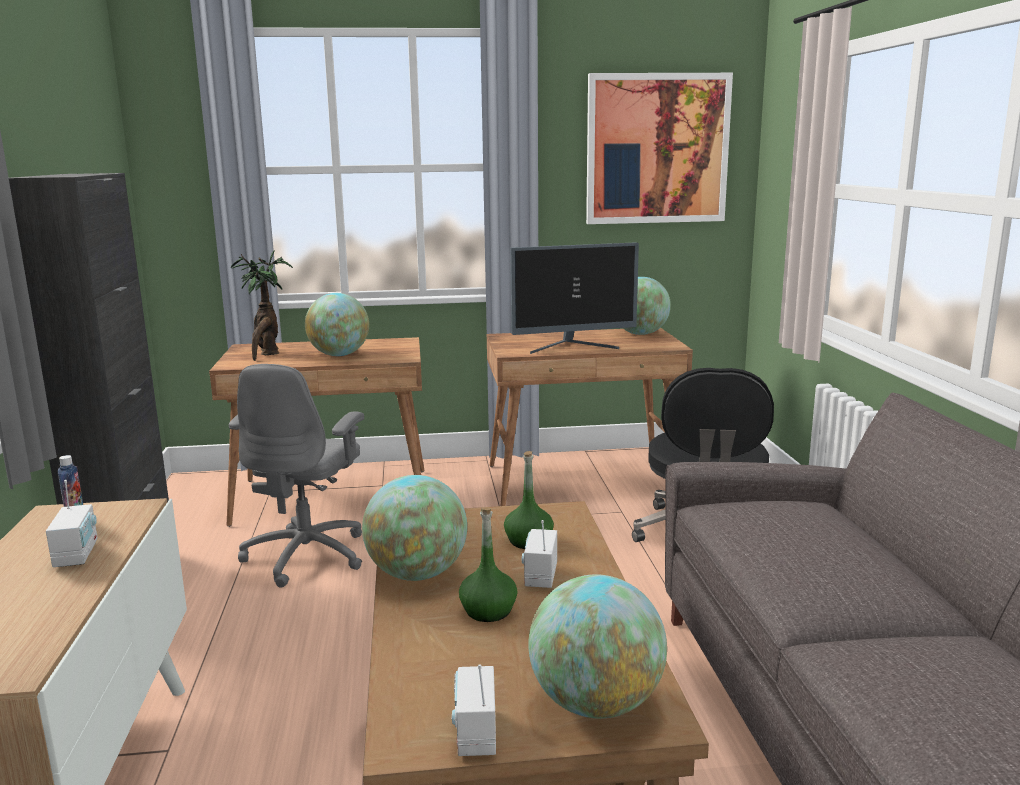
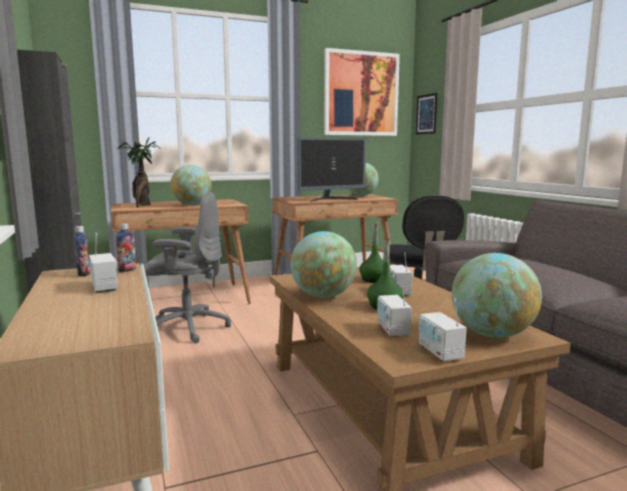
camera: 15 degrees left, 5 degrees down
(136, 515) = (127, 270): none -> bottle
(308, 555) = (187, 328): grey office chair -> grey office chair turned 90 degrees counterclockwise
(451, 670) = (393, 330): none -> radio
(775, 185) = (426, 114): none -> picture

